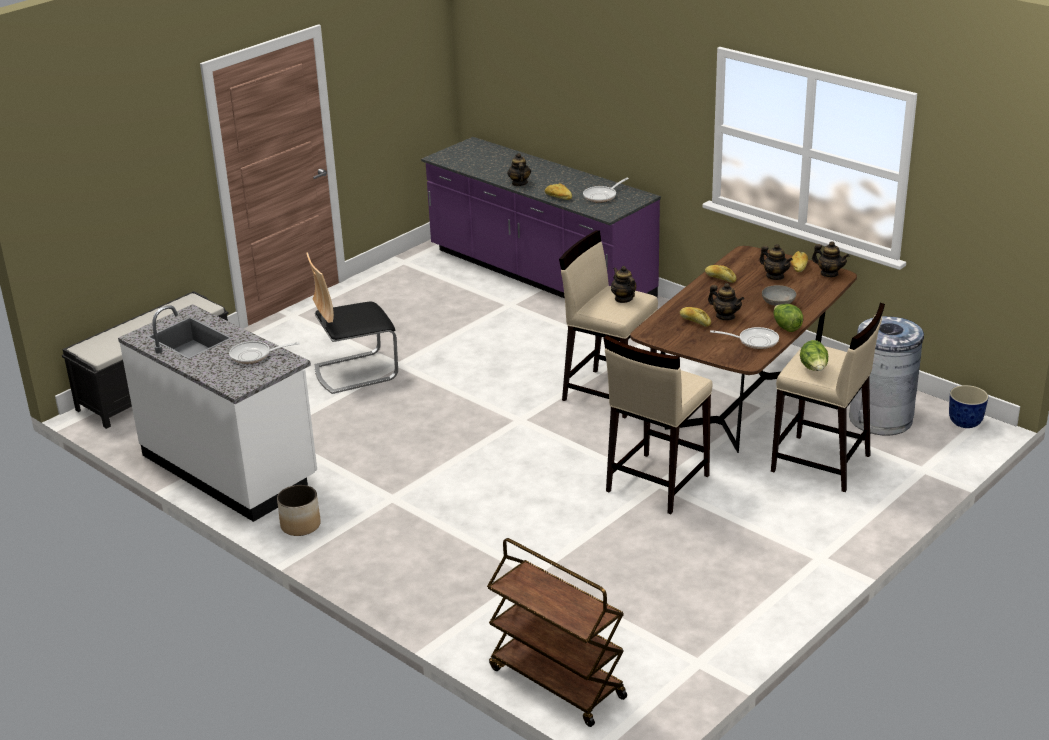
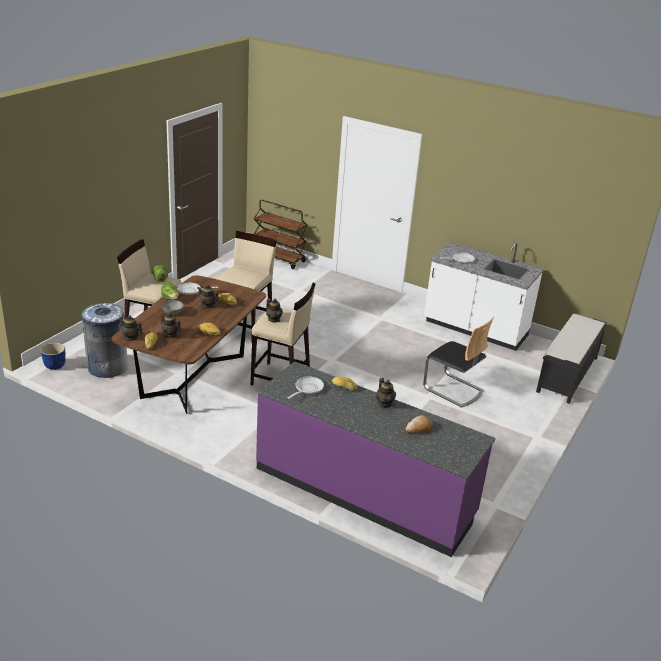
camera: 165 degrees right, 0 degrees up
(300, 525) = (417, 305): planter -> none
(355, 372) = (453, 390): chair -> chair turned 75 degrees clockwise
(495, 165) = (418, 428): none -> bread

